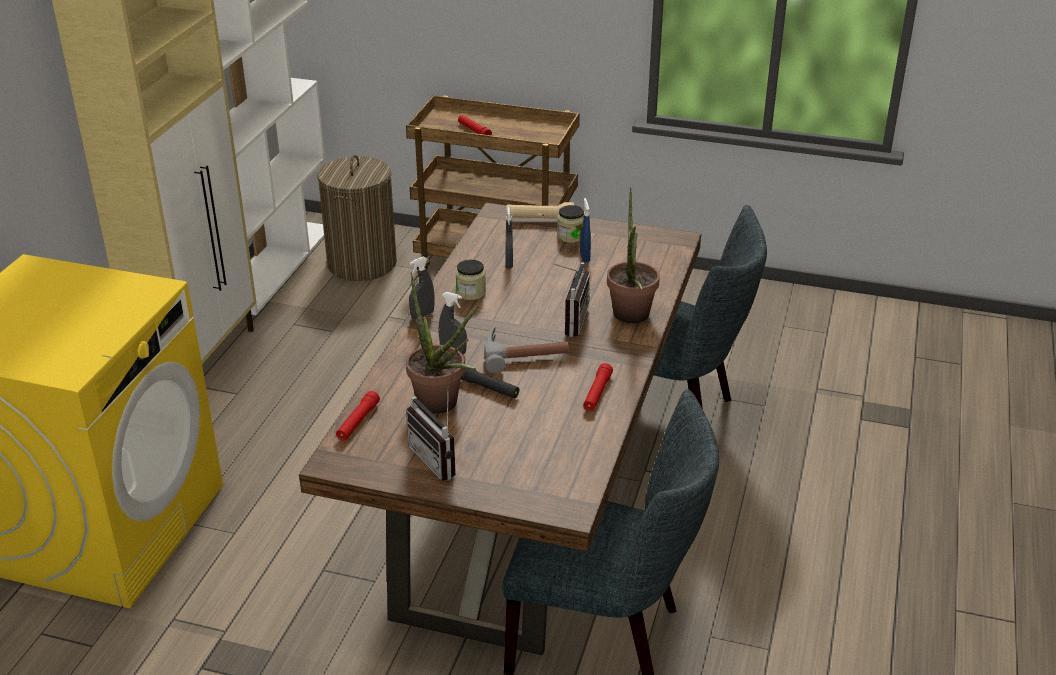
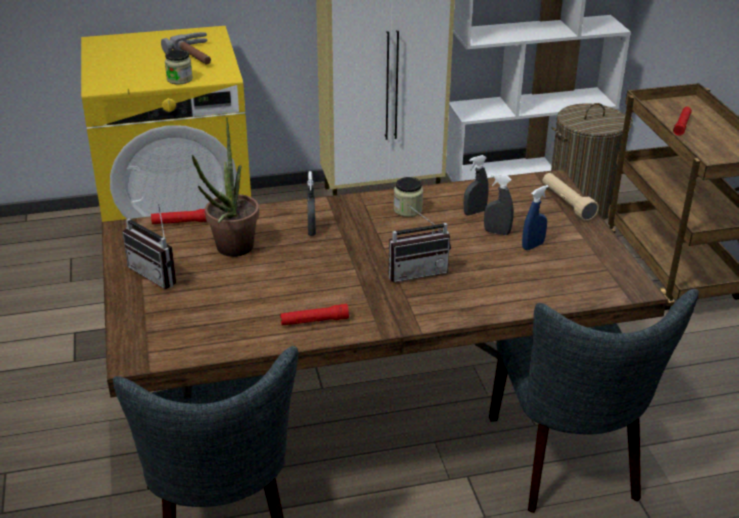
camera: 60 degrees right, 0 degrees up
(422, 315) = (350, 200): grey spray bottle -> grey spray bottle (497, 232)
(439, 459) = (158, 273): radio -> radio turned 75 degrees counterclockwise
(489, 388) = (274, 264): black flashlight -> none
(524, 353) = (341, 264): hammer -> hammer (198, 55)
(570, 236) = (560, 227): jar -> jar (179, 79)
(630, 318) = (455, 303): potted plant -> none

